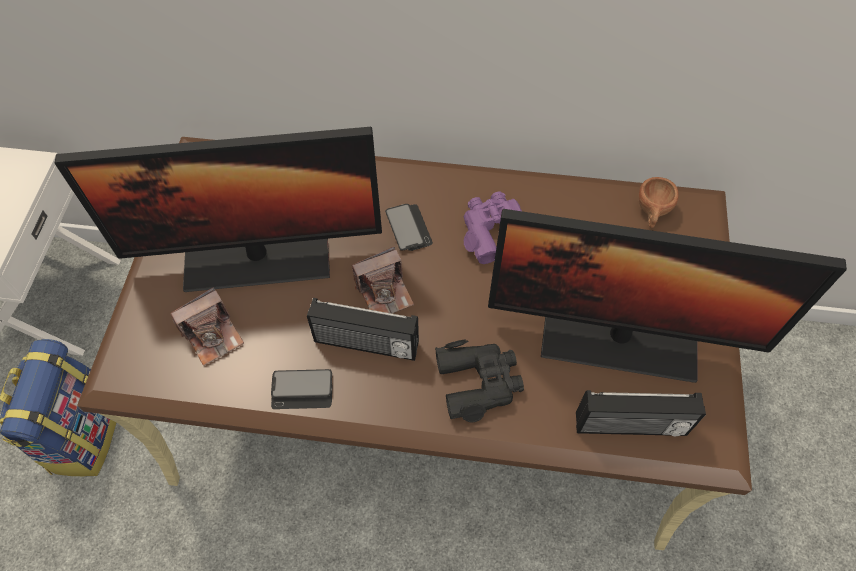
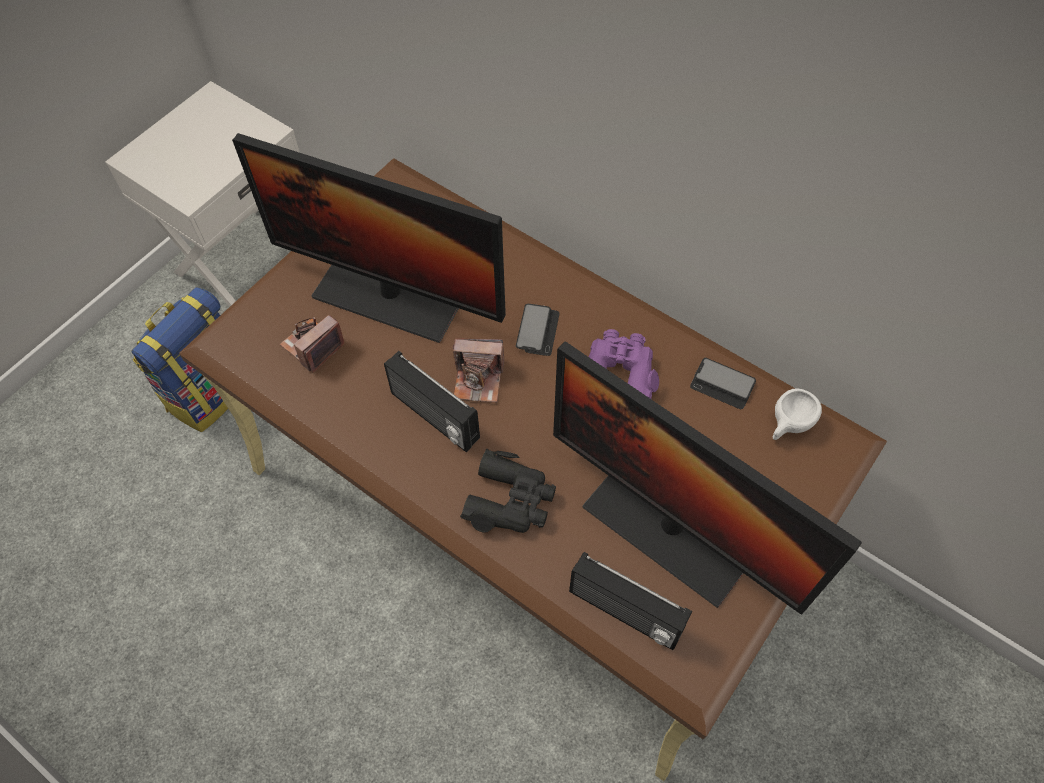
camera: 30 degrees right, 0 degrees up
(213, 335) = (313, 346): camera -> camera turned 135 degrees clockwise
(302, 390) = (356, 429): phone -> phone (722, 384)
(652, 212) = (788, 425): brown cup -> white cup

